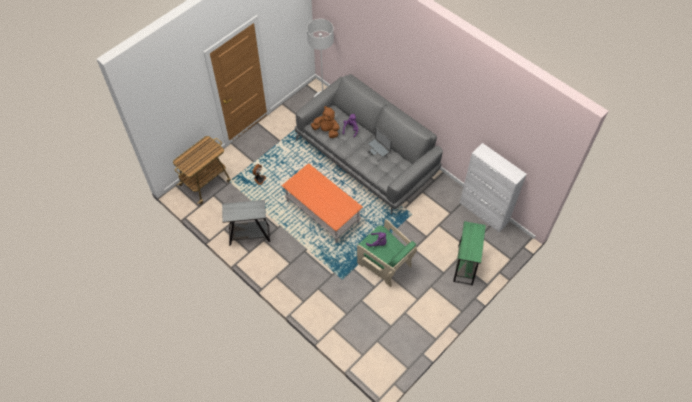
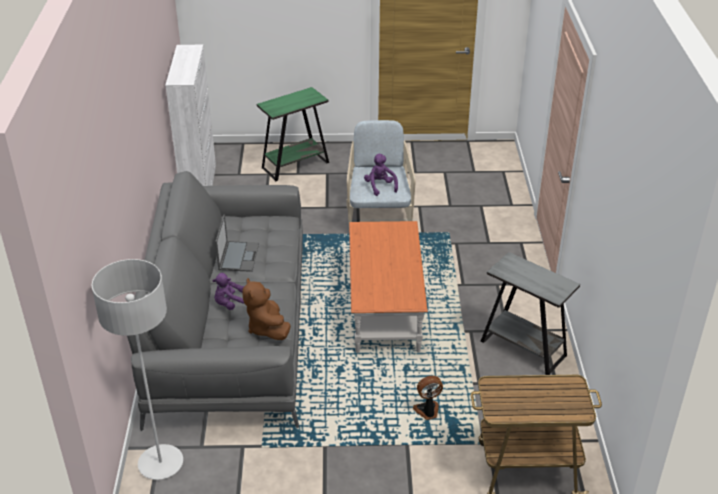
camera: 135 degrees left, 20 degrees down
(384, 263) = (379, 216): green armchair -> beige armchair

